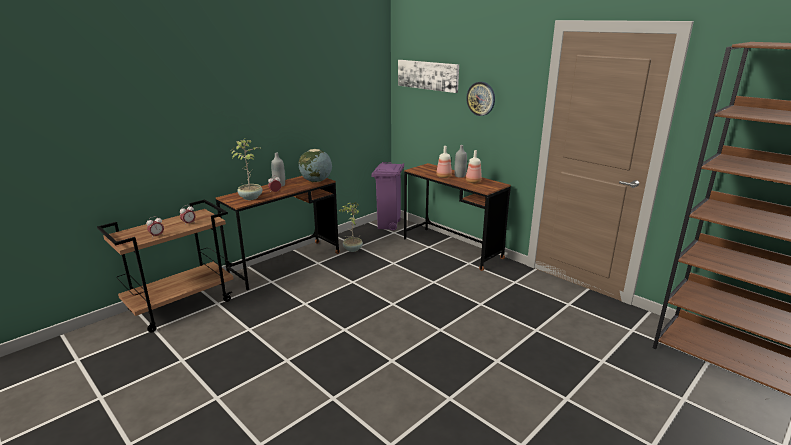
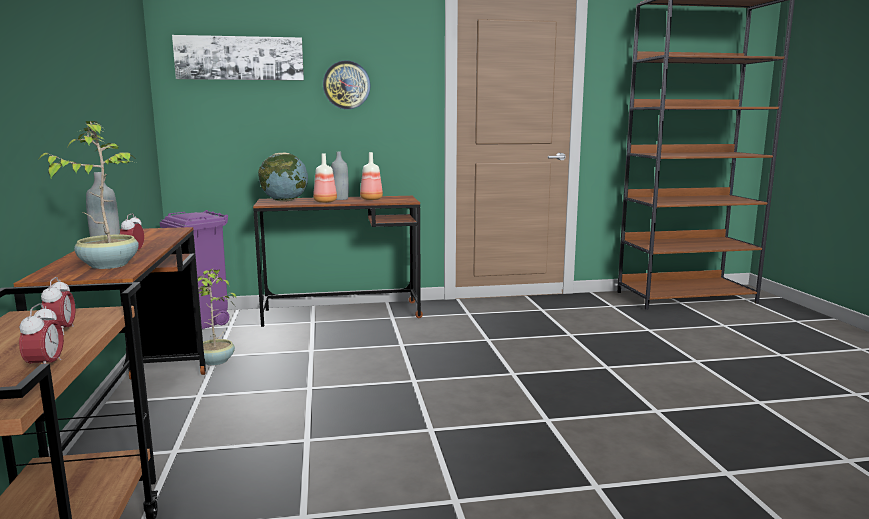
camera: 55 degrees left, 10 degrees down
(316, 181) = (162, 232): globe -> globe (284, 201)

